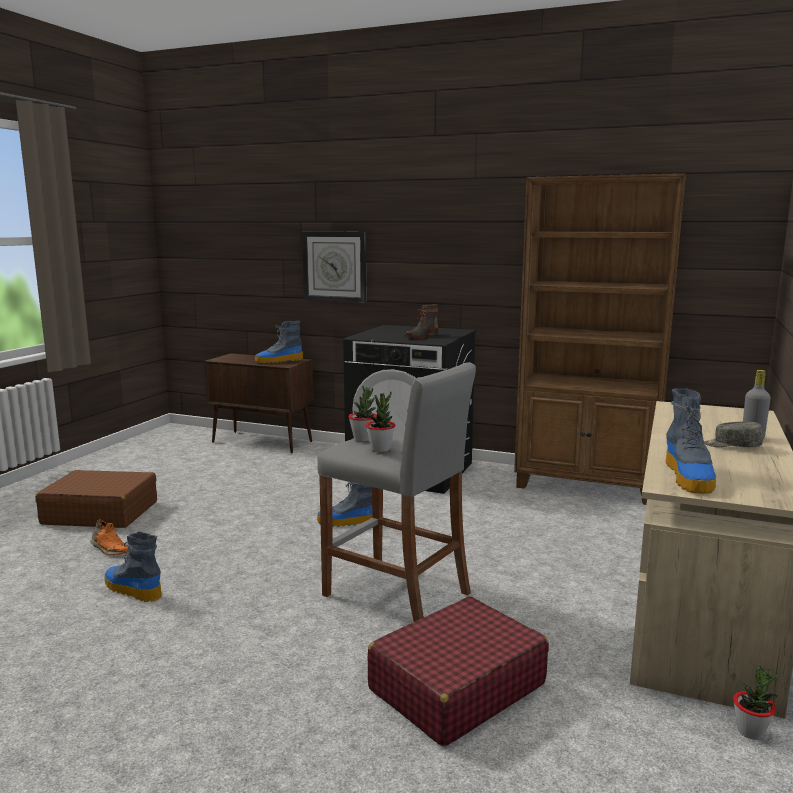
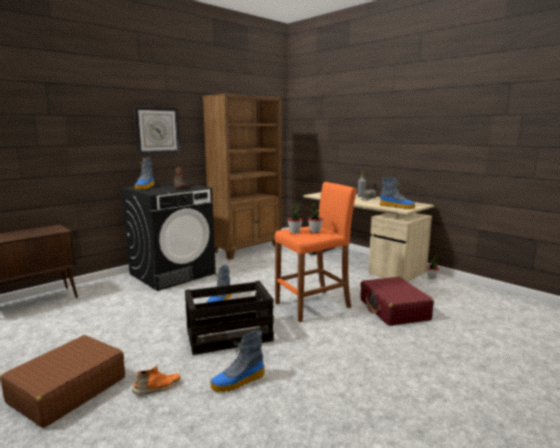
camera: 65 degrees left, 0 degrees up
(245, 554) = (228, 336): none -> crate
(279, 361) = (41, 230): boot -> boot (145, 187)
(335, 266) = (72, 149): wall clock -> wall clock (157, 130)
(397, 594) = (313, 305): grey stool -> orange stool

